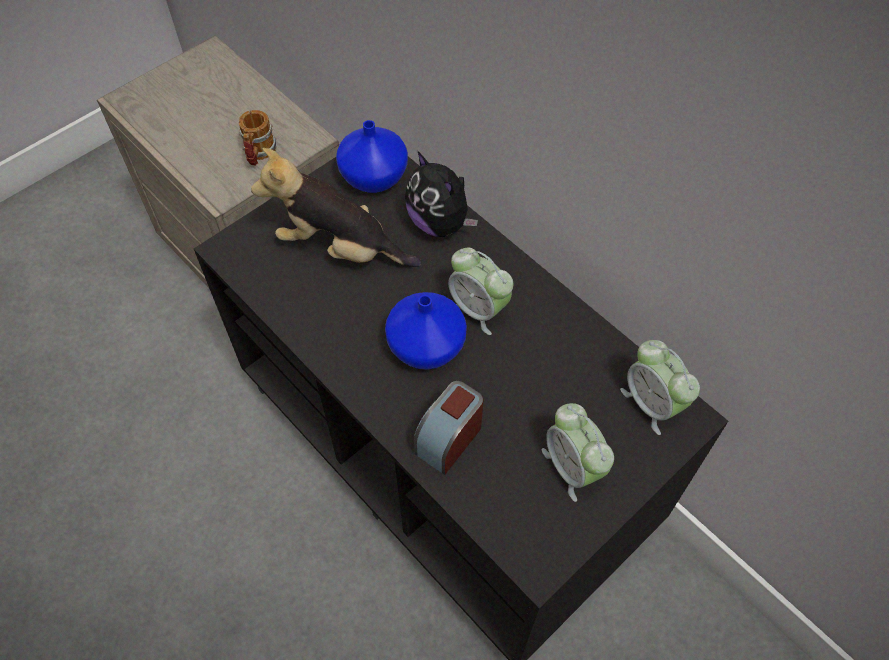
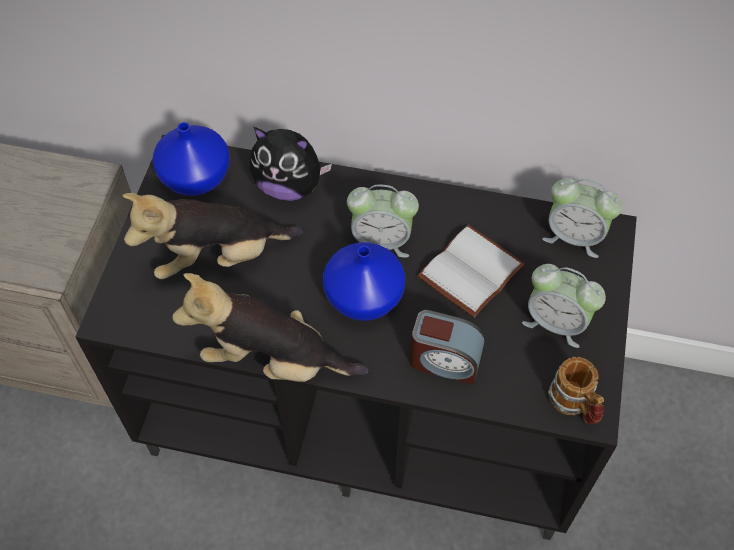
camera: 35 degrees left, 0 degrees up
(258, 154) = (52, 217): mug -> mug (574, 404)
(316, 353) = (273, 360): none -> plush toy
(449, 438) = (444, 360): alarm clock -> alarm clock turned 75 degrees counterclockwise
(532, 381) = (472, 274): none -> white book

